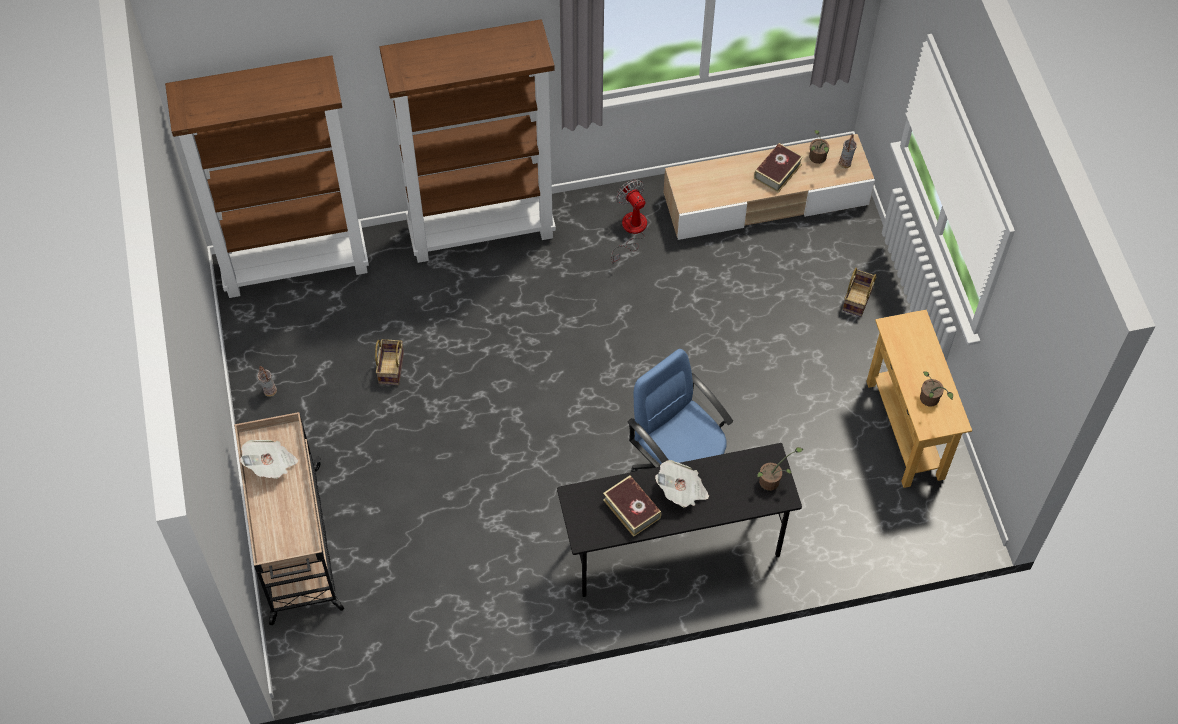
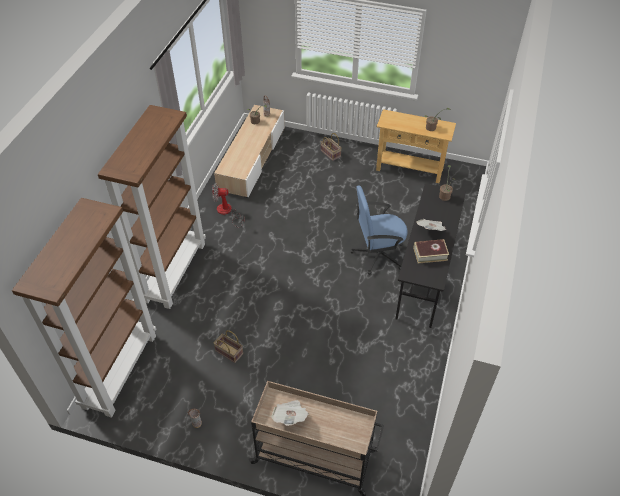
camera: 60 degrees left, 10 degrees down
(777, 171) = (251, 137): book -> none

